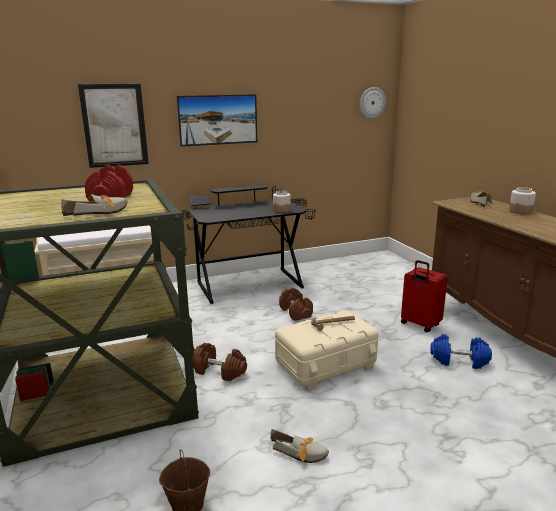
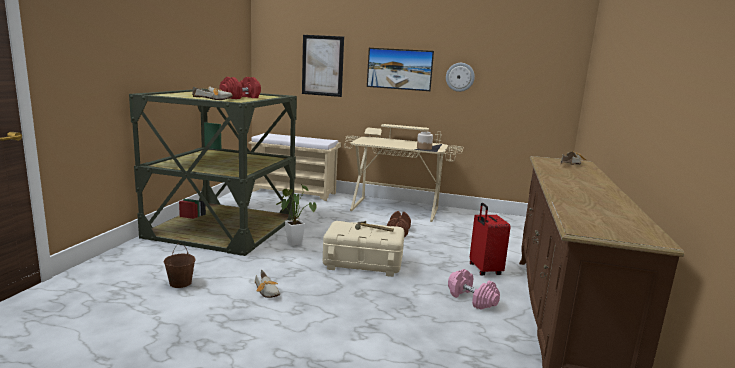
camera: 35 degrees right, 5 degrees down
(219, 371) = (293, 242): brown dumbbell -> potted plant
(248, 283) = (396, 208): black desk -> beige desk
(372, 102) = (554, 67): wall clock -> wall clock (460, 77)
(459, 361) = (471, 299): blue dumbbell -> pink dumbbell
(520, 211) = (590, 174): jar -> none

